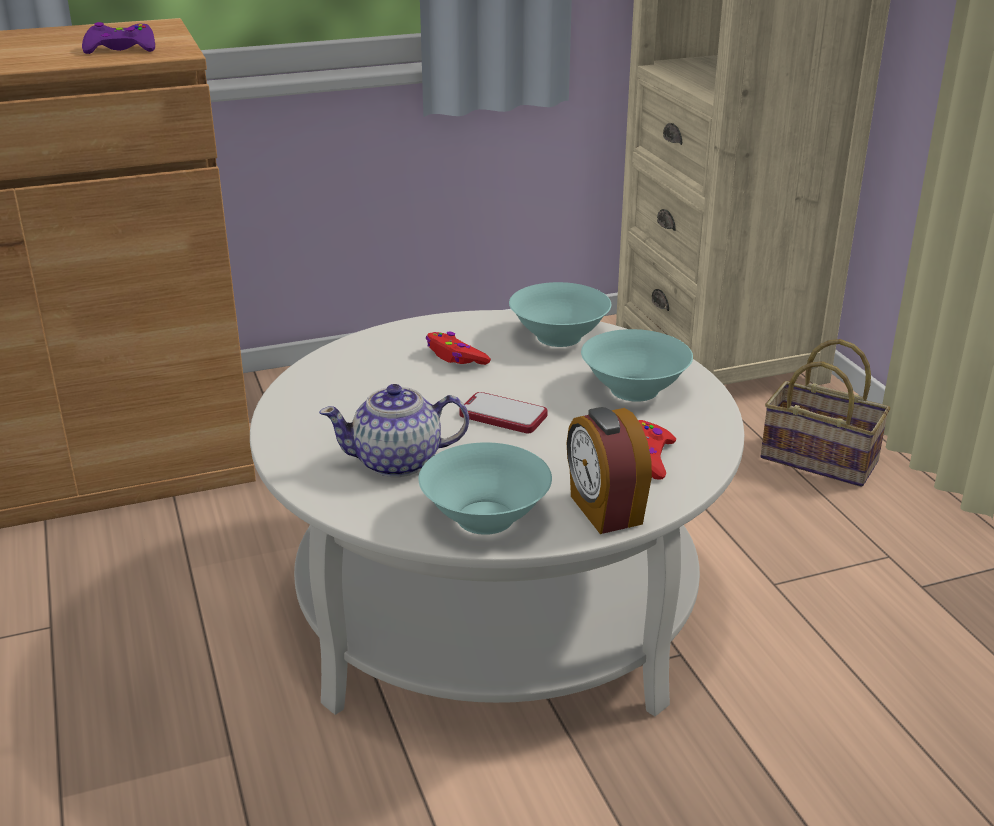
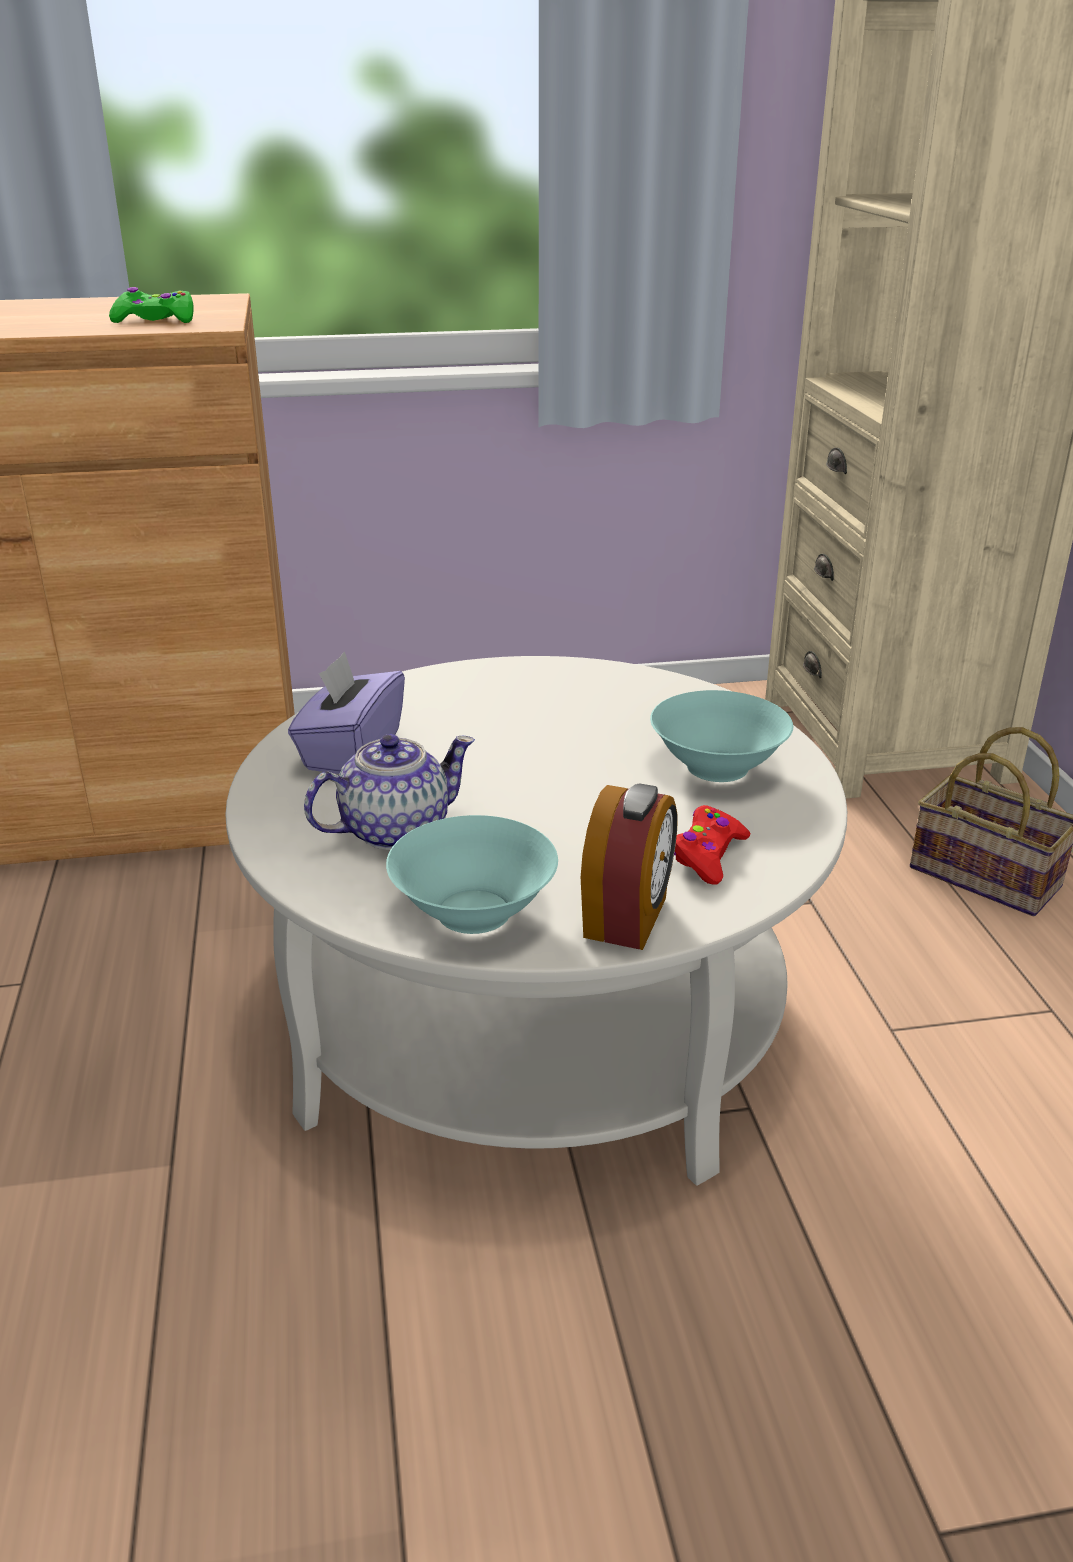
camera: 10 degrees right, 0 degrees up
(120, 49) = (155, 319): purple game controller -> green game controller
(339, 402) = (351, 751): none -> purple tissue box
(398, 462) = (393, 830): teapot -> teapot turned 150 degrees clockwise
(456, 357) = (510, 709): red game controller -> none
(503, 415) = (542, 784): phone -> none
(558, 337) = (643, 695): turquoise bowl -> none
(604, 510) = (628, 918): alarm clock -> alarm clock turned 150 degrees counterclockwise

